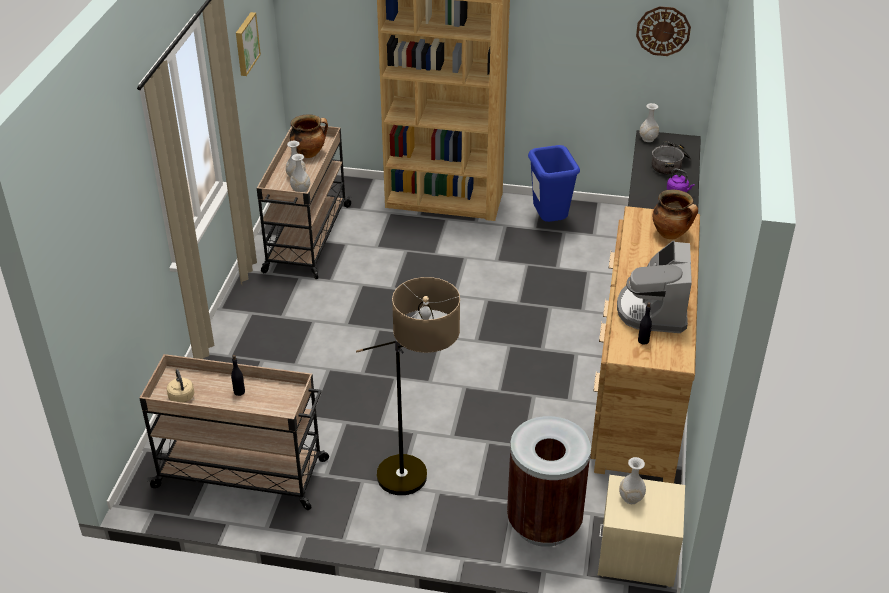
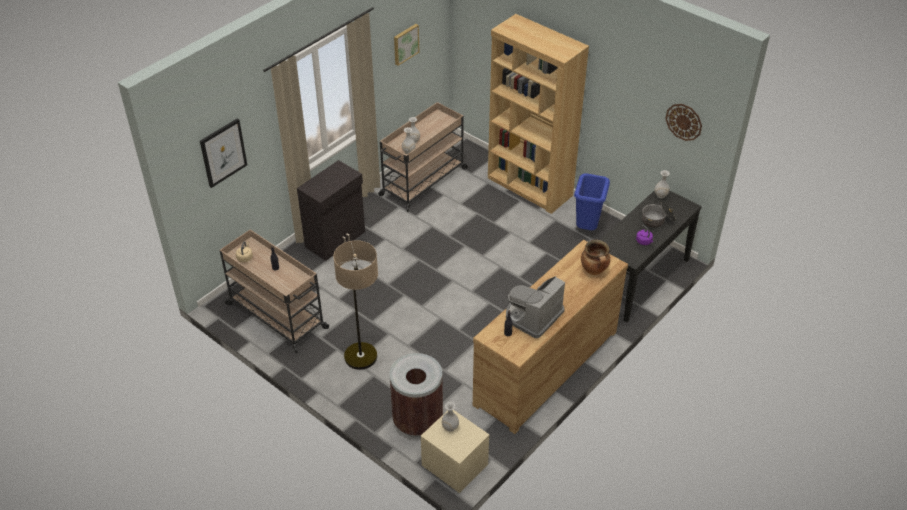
camera: 30 degrees right, 5 degrees up
(105, 238) = (223, 152): none -> picture
(247, 345) = (336, 239): none -> black cabinet
(309, 153) = (434, 127): cooking pot -> none

